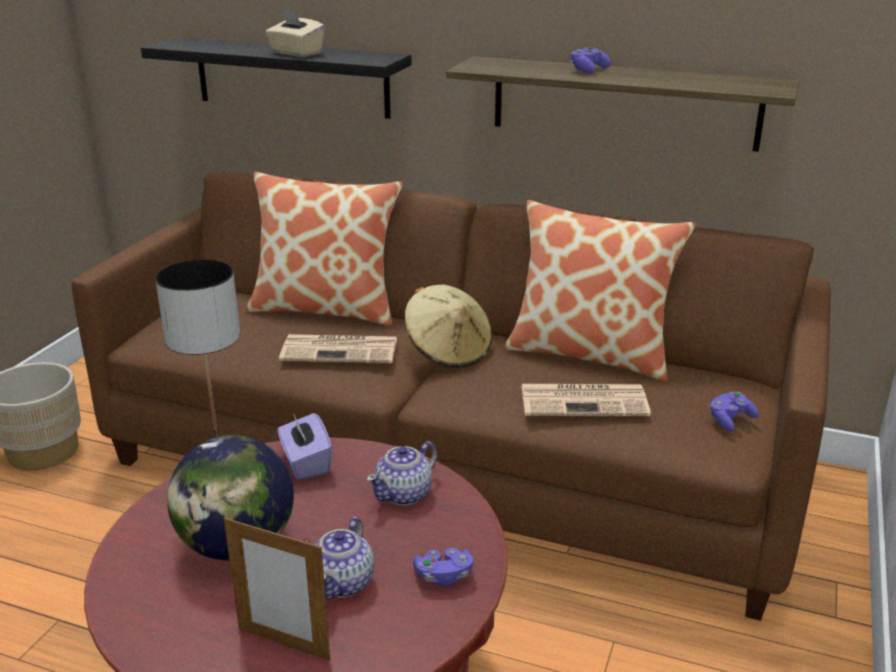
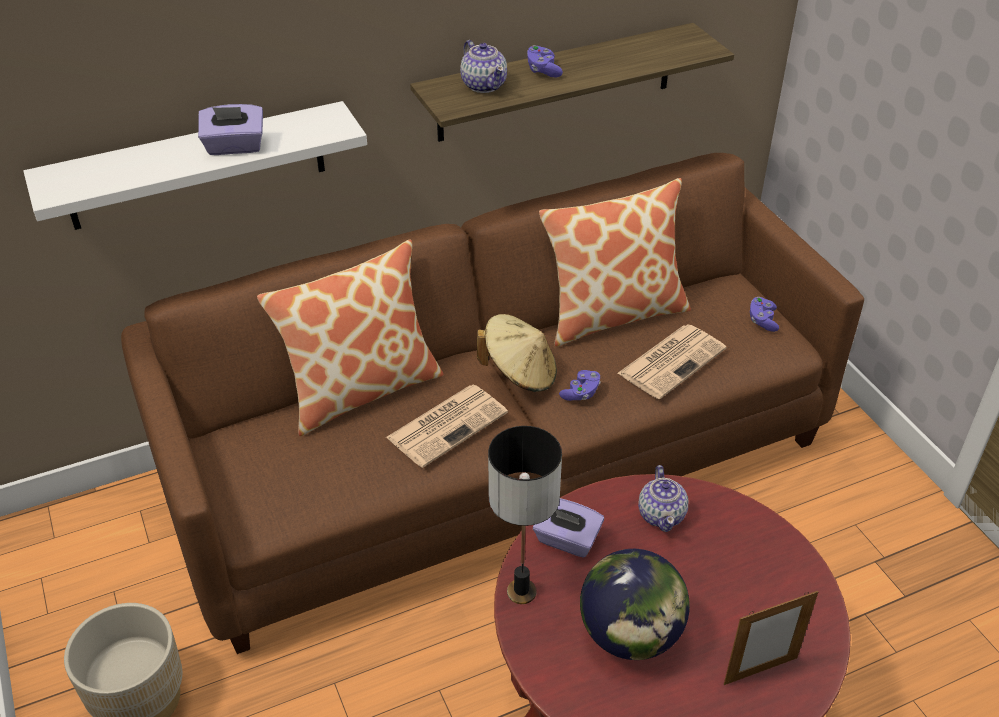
camera: 45 degrees left, 15 degrees up
(291, 77) = (197, 166): black shelf -> white shelf
(296, 53) = (235, 147): beige tissue box -> purple tissue box
(343, 582) = (727, 605): teapot -> teapot (484, 85)
(443, 576) = (768, 554): purple game controller -> purple game controller (581, 393)

